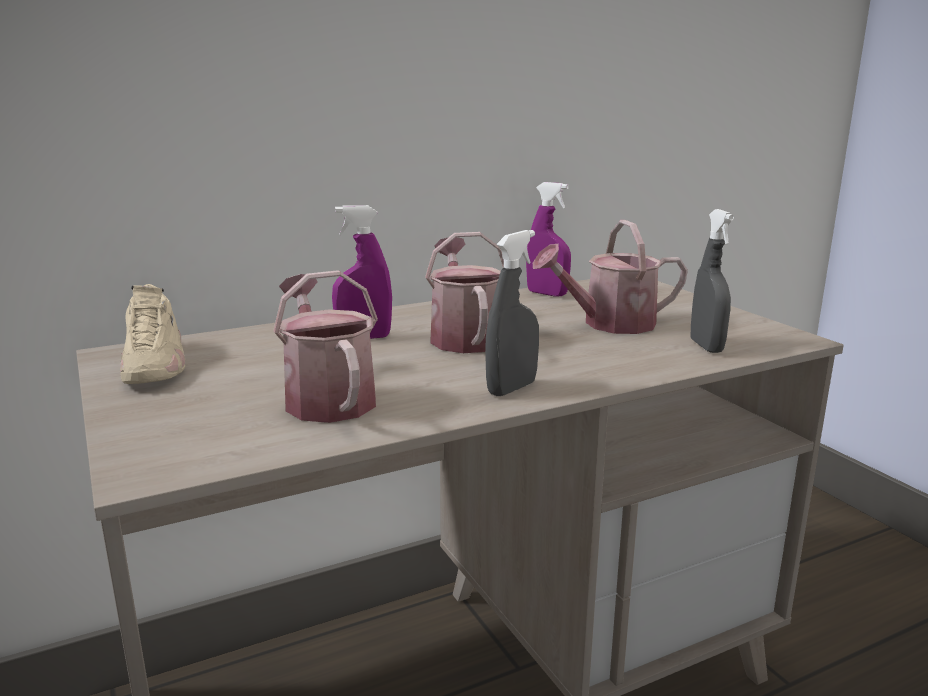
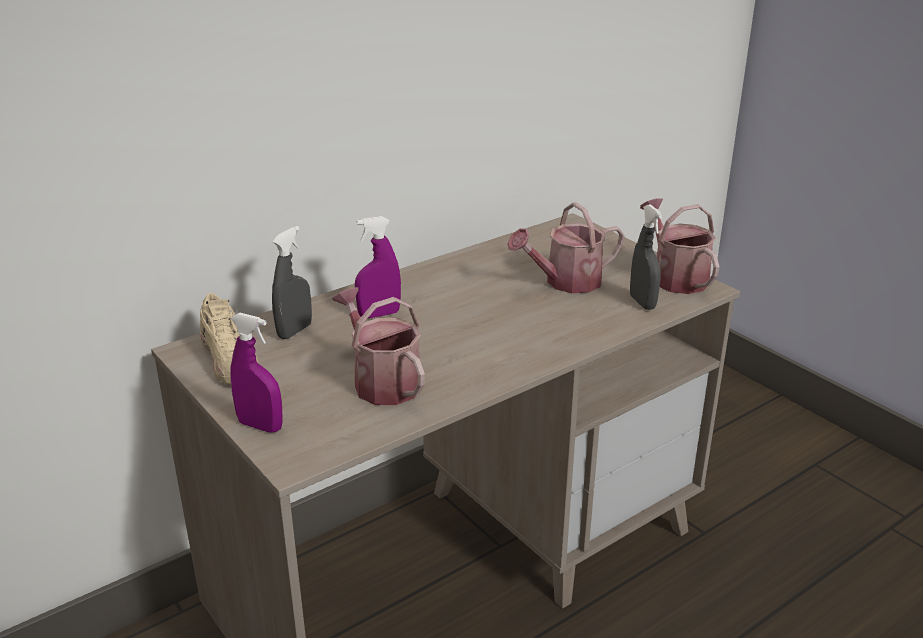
camera: 10 degrees left, 10 degrees up
(464, 336) = (458, 306): watering can -> watering can (675, 277)
(511, 388) = (512, 360): grey spray bottle -> grey spray bottle (294, 331)
(547, 294) = (507, 248): purple spray bottle -> purple spray bottle (260, 426)

